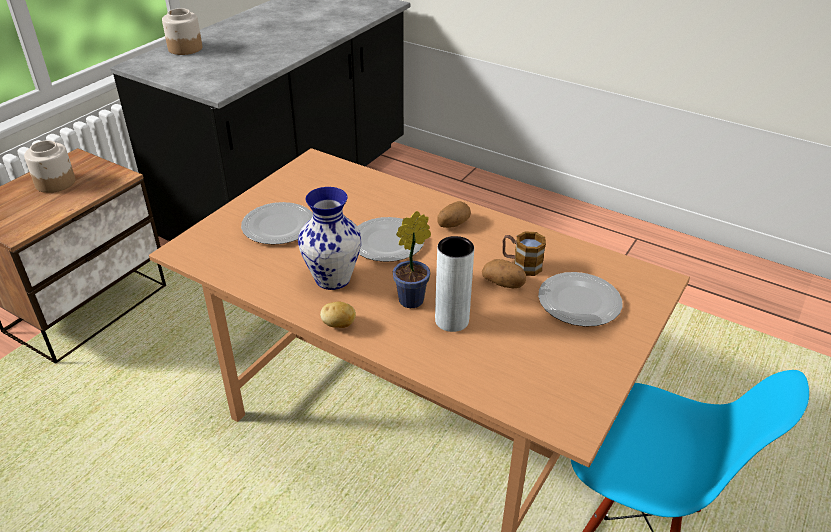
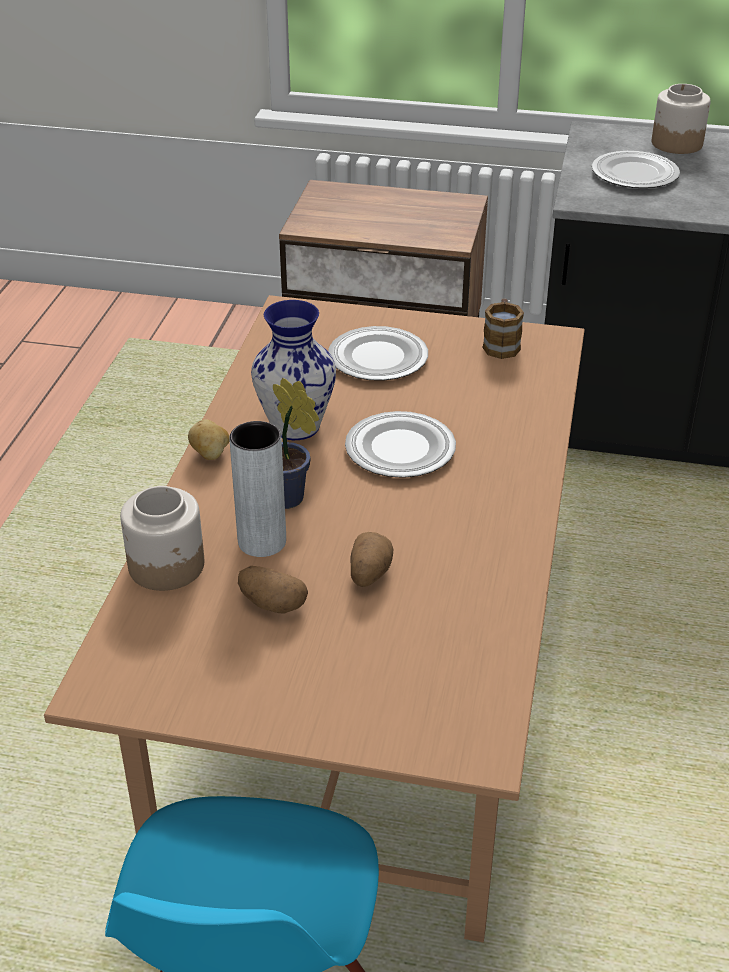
camera: 70 degrees right, 0 degrees up
(56, 182) = (408, 210): jar -> jar (167, 566)
(453, 224) = (485, 496): potato -> potato (271, 604)
(521, 265) = (425, 583): mug -> mug (501, 344)
(578, 302) = (367, 658): plate -> plate (634, 173)

